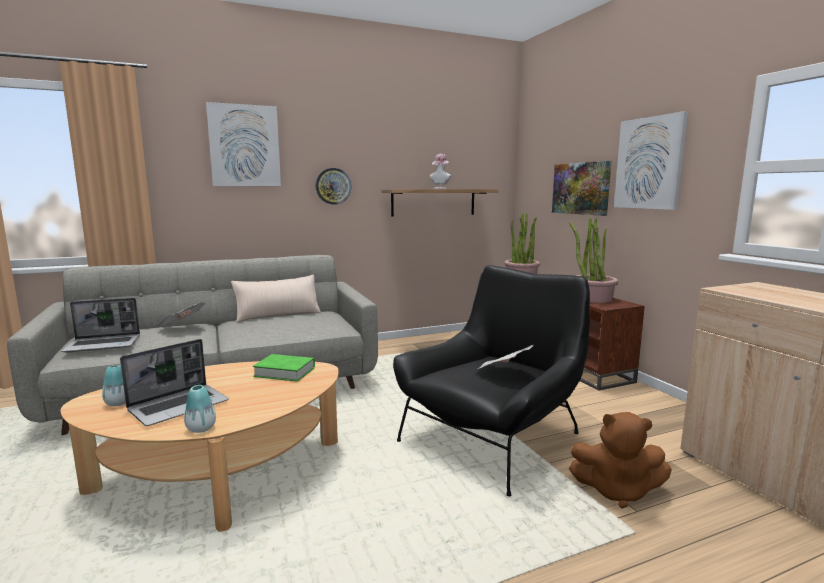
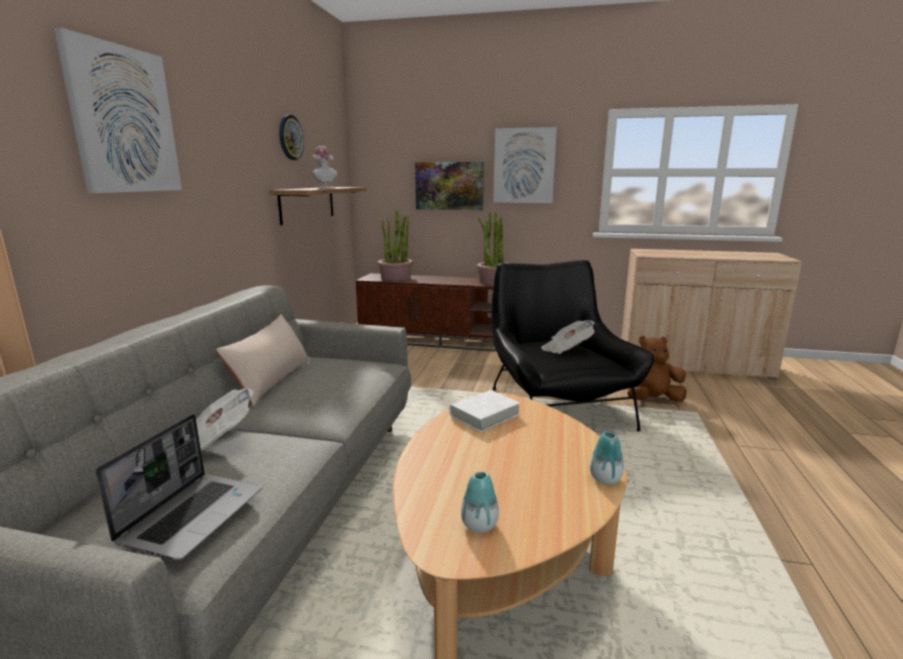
camera: 55 degrees left, 5 degrees up
(179, 406) = (529, 484): laptop -> none
(285, 372) = (484, 415): green book -> white book
(333, 186) = (229, 188): wall clock -> wall clock (290, 137)
(616, 491) = (653, 400): brown plush toy -> brown plush toy turned 150 degrees counterclockwise

